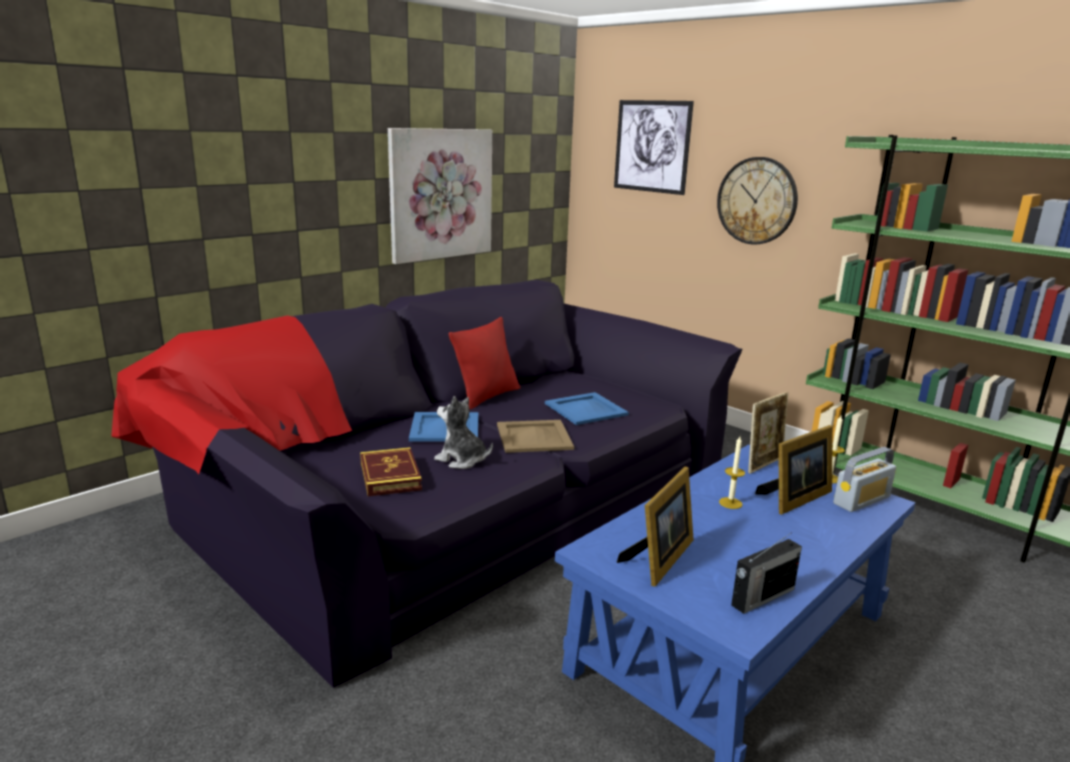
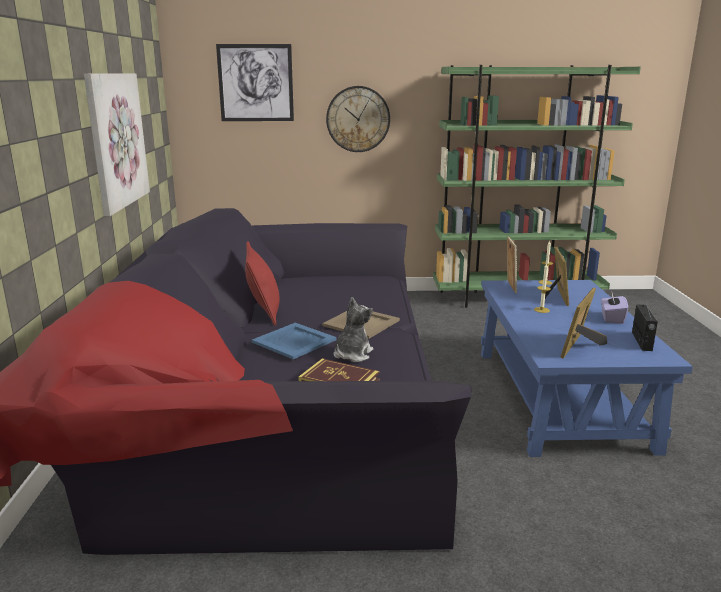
camera: 45 degrees left, 0 degrees up
(462, 460) = (352, 355): plush toy -> plush toy turned 135 degrees clockwise
(585, 409) = (347, 296): blue tray -> none
(659, 559) = (580, 347): picture frame -> picture frame turned 135 degrees counterclockwise
(801, 554) = (611, 318): none -> purple tissue box
(861, 500) = (576, 287): radio -> none

